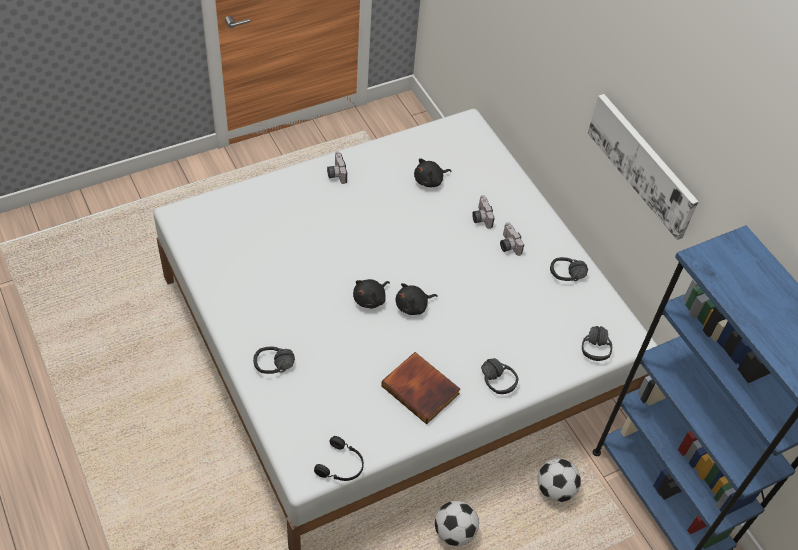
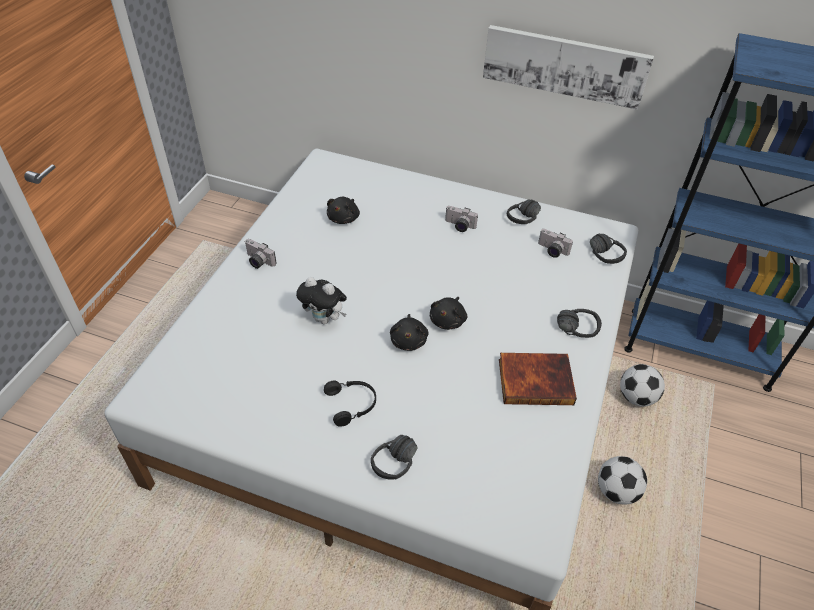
camera: 40 degrees left, 5 degrees down
(334, 244) = (324, 319): none -> plush toy
(341, 465) = (558, 501): black headphones -> black headphones (352, 404)
(480, 217) = (415, 220): camera -> camera (551, 251)

